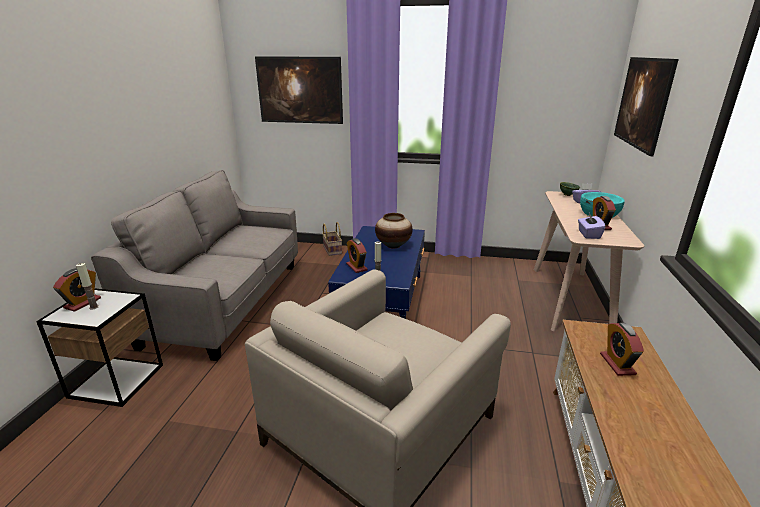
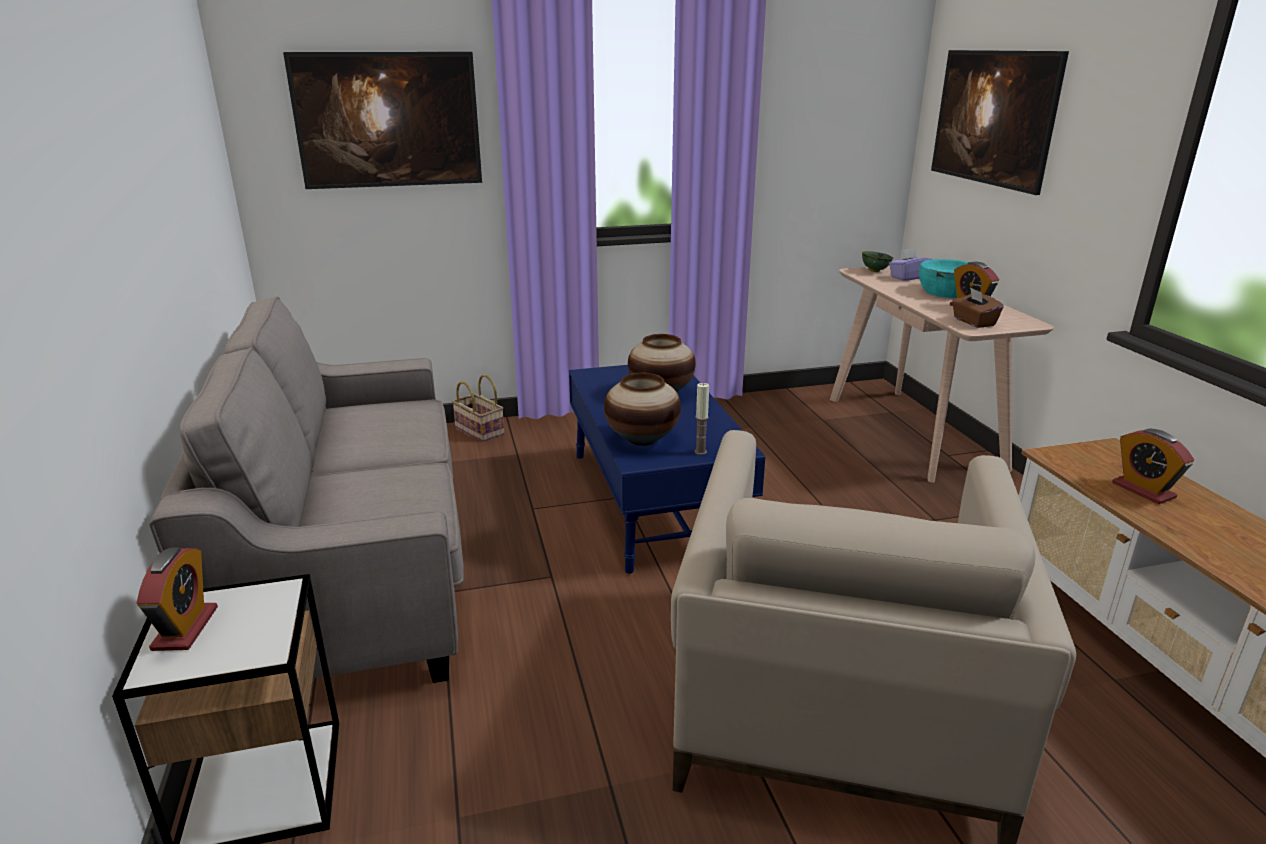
camera: 25 degrees left, 0 degrees up
(94, 307) = (225, 628): candle -> none
(356, 267) = (642, 440): alarm clock -> vase
(588, 234) = (973, 322): purple tissue box -> brown tissue box

